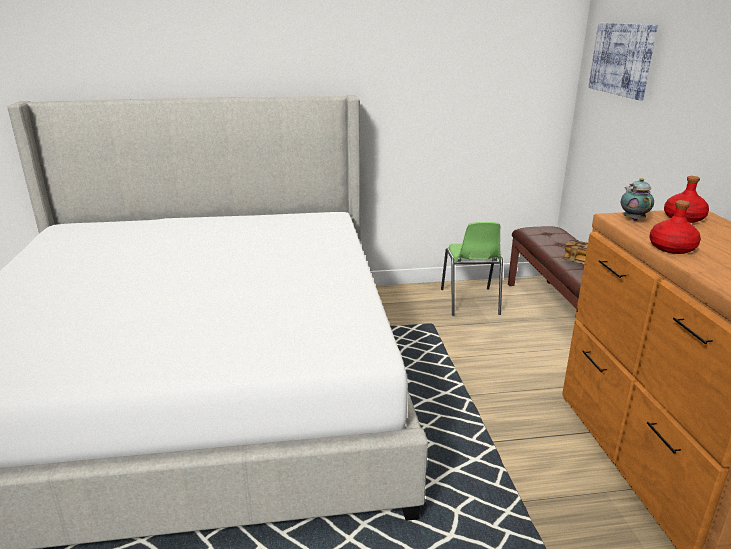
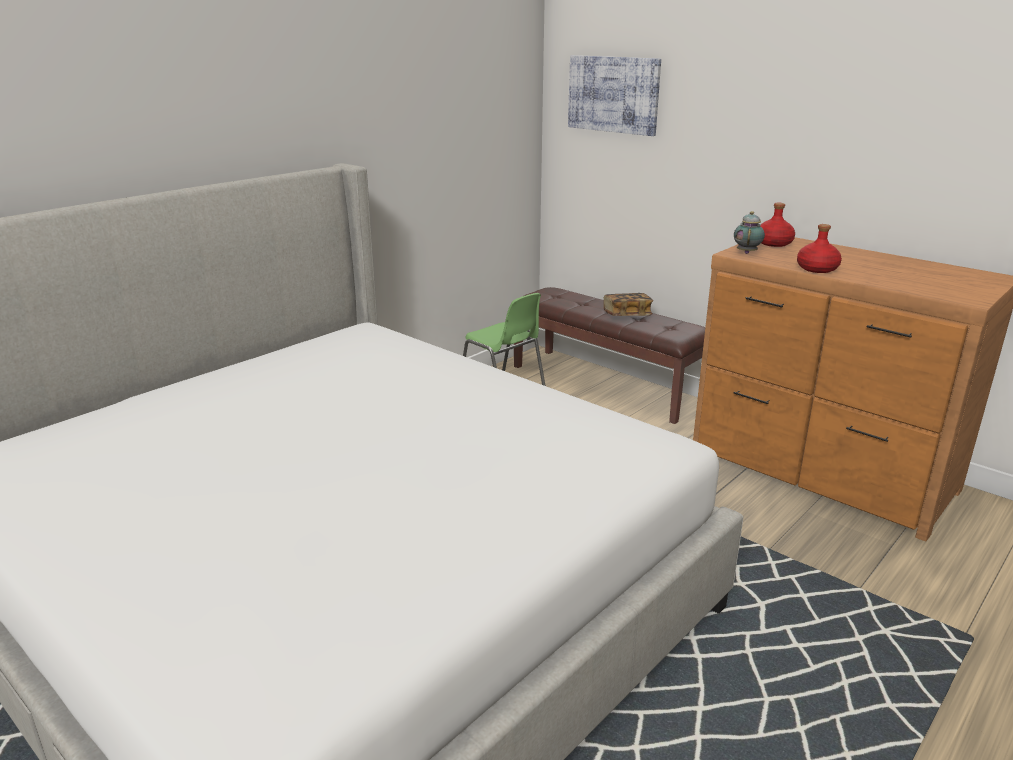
camera: 40 degrees left, 0 degrees up
(633, 219) = (747, 252): teapot -> teapot turned 60 degrees clockwise

